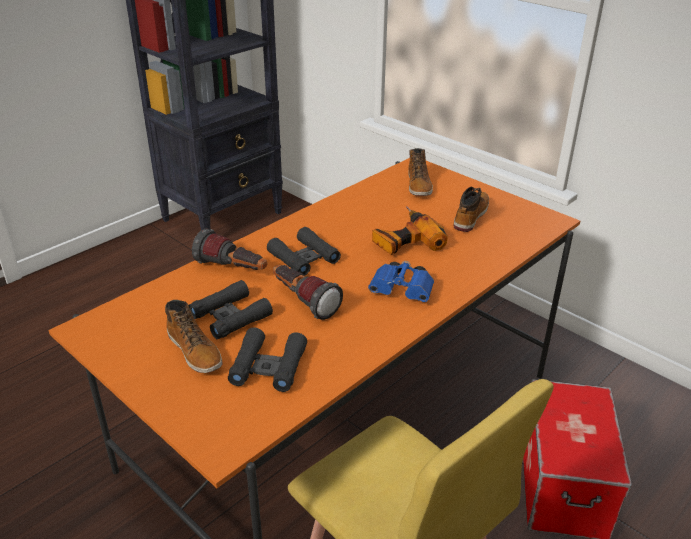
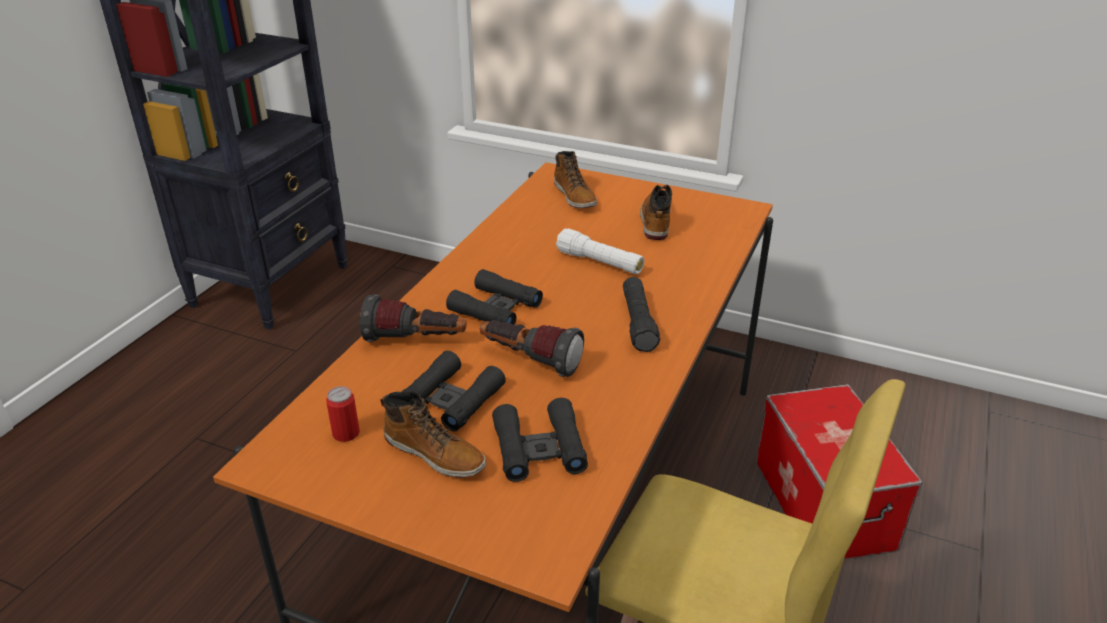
camera: 20 degrees left, 0 degrees up
(146, 322) = (346, 433): none -> can
(403, 292) = (638, 323): blue binoculars -> black flashlight
(404, 240) = (599, 262): power drill -> white flashlight

